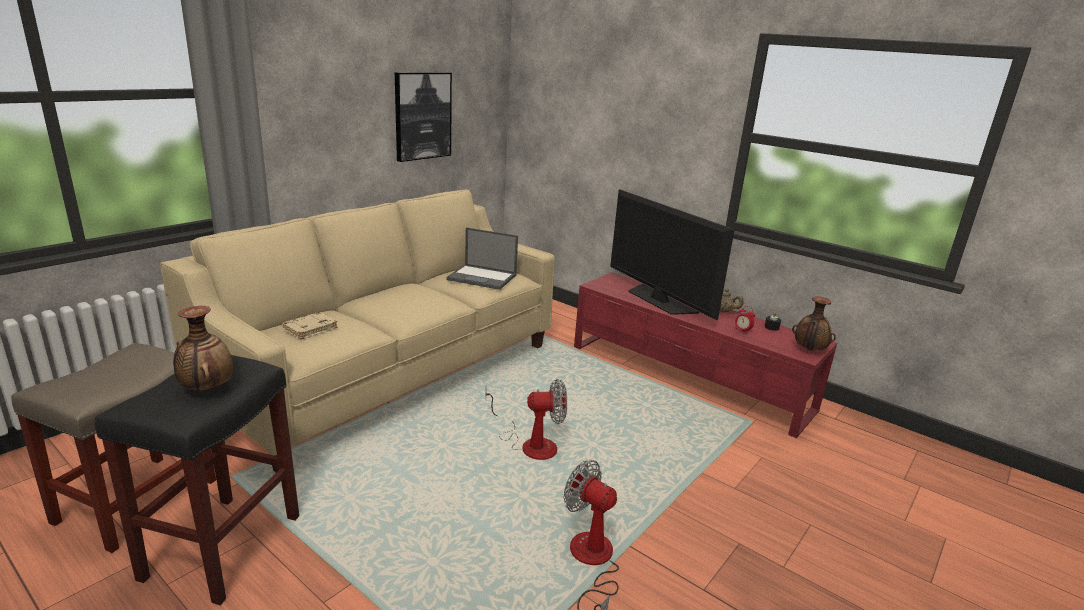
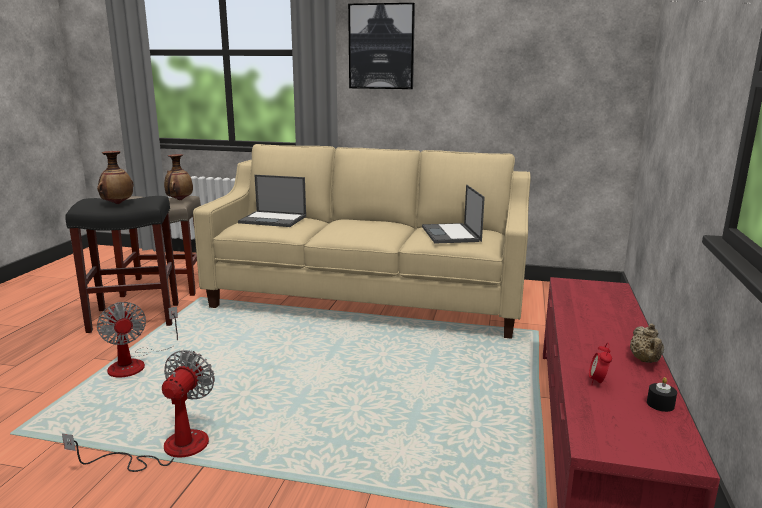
camera: 65 degrees right, 5 degrees down
(310, 328) = (274, 219): beige book -> laptop
(422, 116) = (511, 81): picture -> picture (381, 47)
(530, 444) = (326, 377): fan -> fan (136, 363)
(659, 300) = (594, 318): television -> none
(809, 350) = (625, 446): vase -> vase (179, 200)

